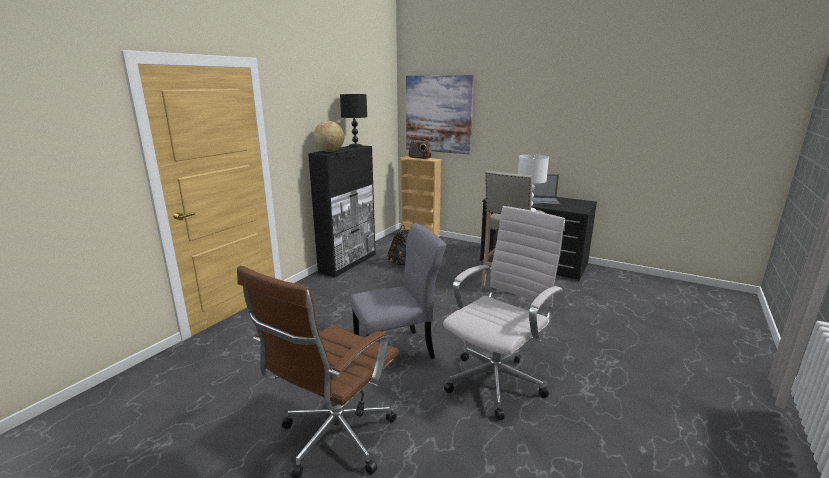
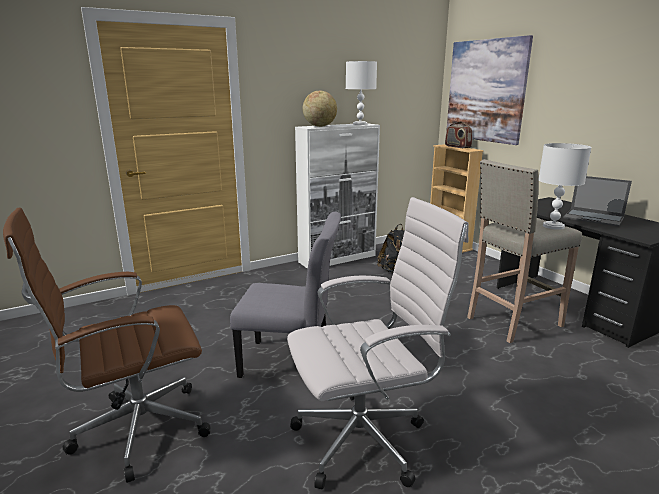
camera: 30 degrees right, 0 degrees up
(348, 263) = (338, 258): black cabinet -> white cabinet
(355, 146) = (359, 124): black table lamp -> white table lamp

